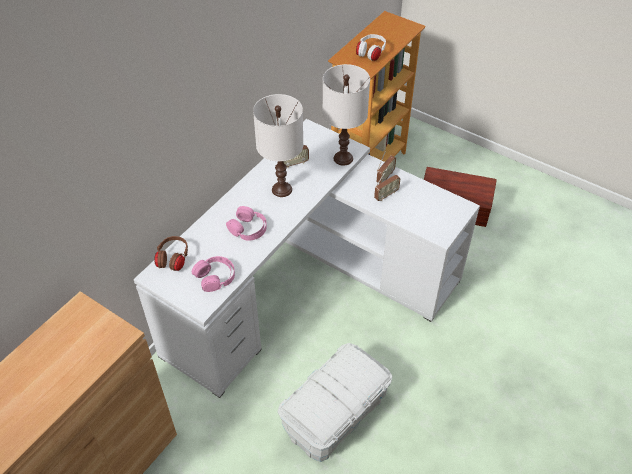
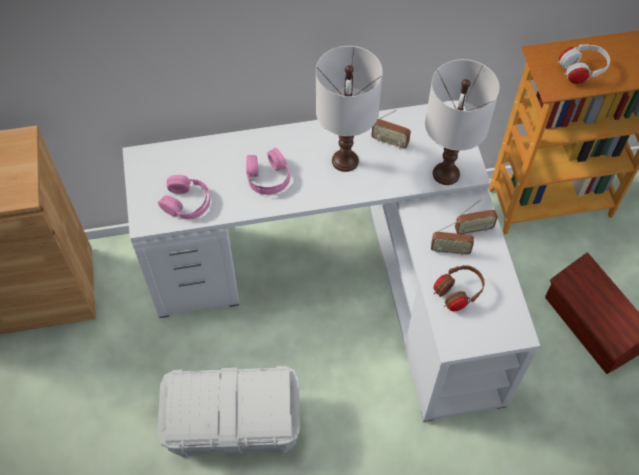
camera: 45 degrees right, 10 degrees up
(173, 260) = (171, 156): brown headphones -> brown headphones (457, 293)

